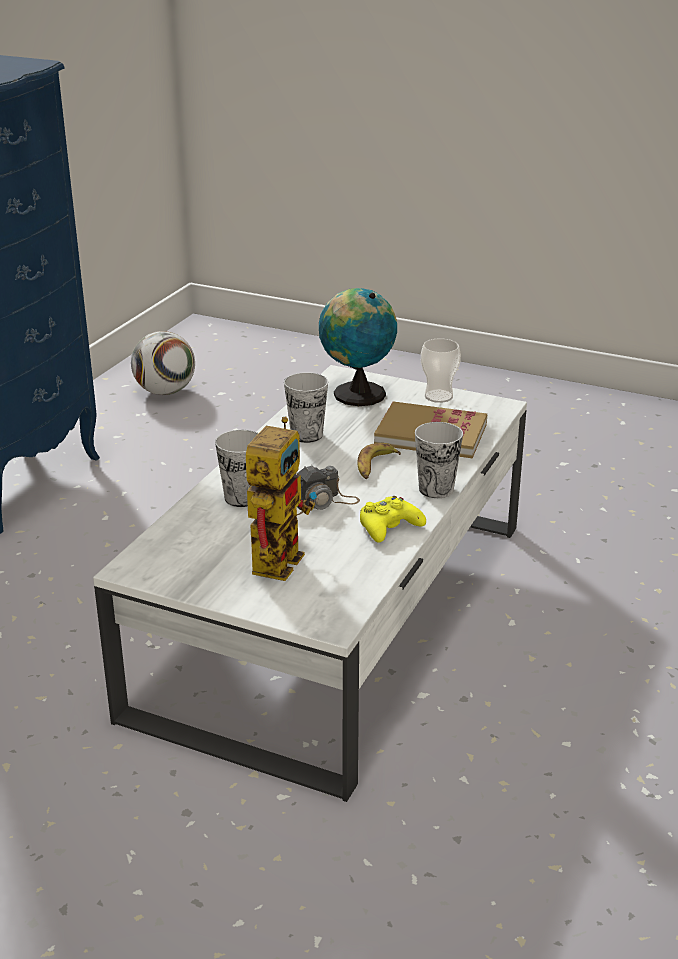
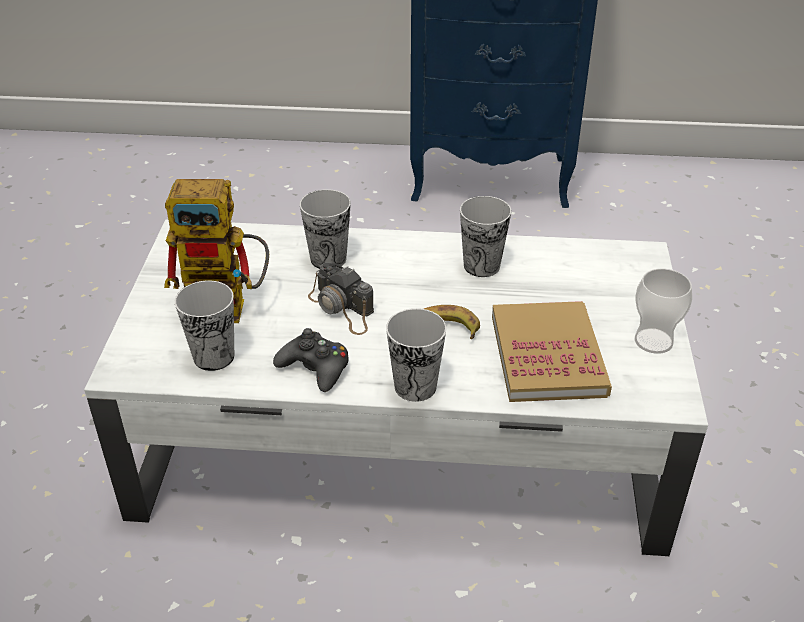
camera: 70 degrees right, 10 degrees up
(165, 392) = (723, 203): football -> none
(344, 572) = (214, 356): none -> cup
(356, 394) = (606, 276): globe -> none
(389, 527) = (315, 368): yellow game controller -> black game controller

